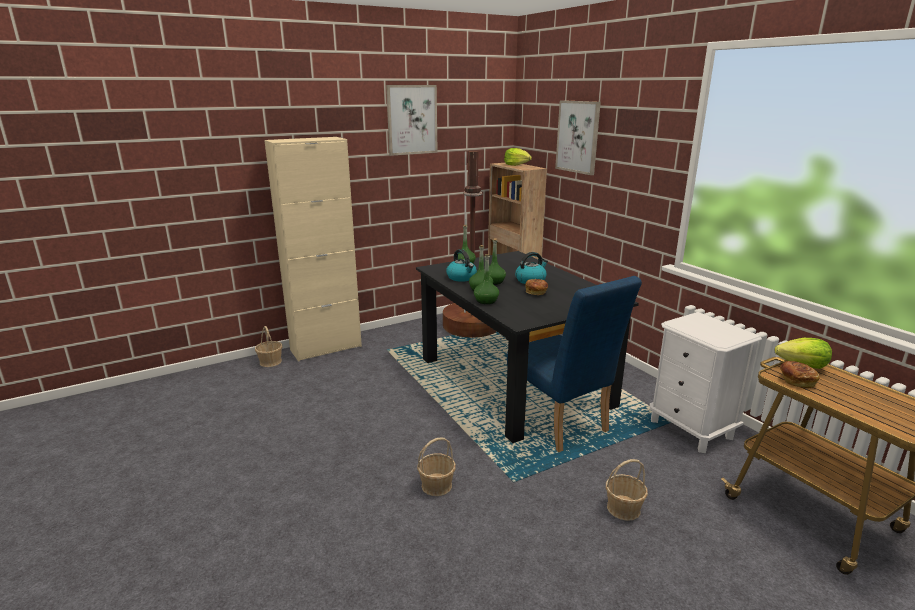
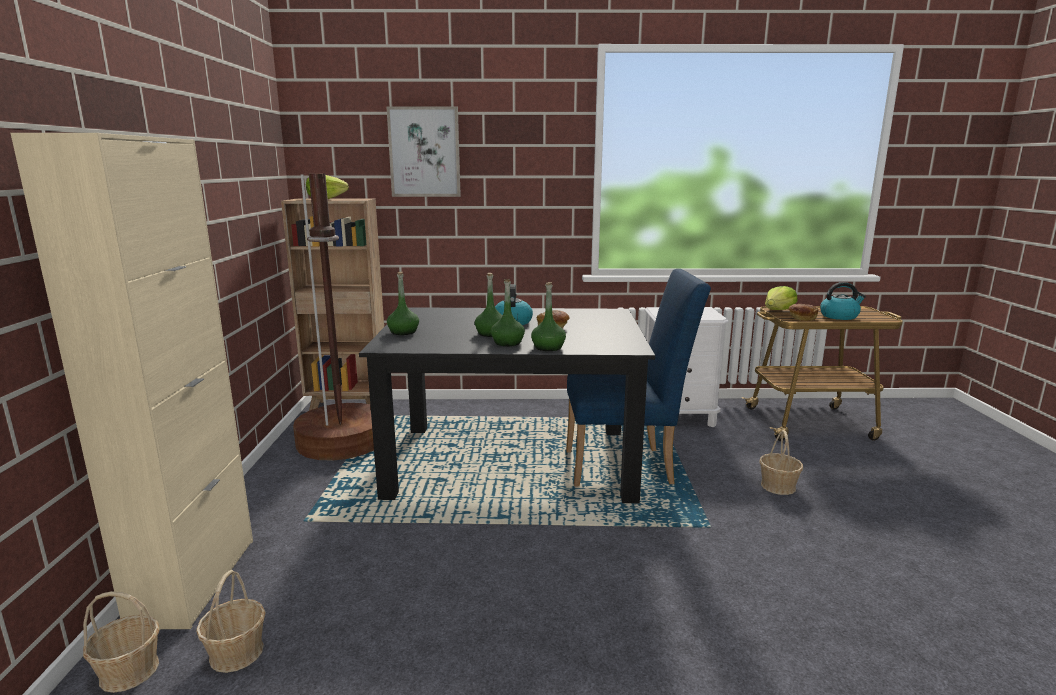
camera: 60 degrees left, 5 degrees down
(412, 120) = (201, 122): picture -> none
(437, 485) = (690, 581): basket -> basket (237, 652)
(462, 277) = (450, 342): kettle -> kettle (839, 316)

